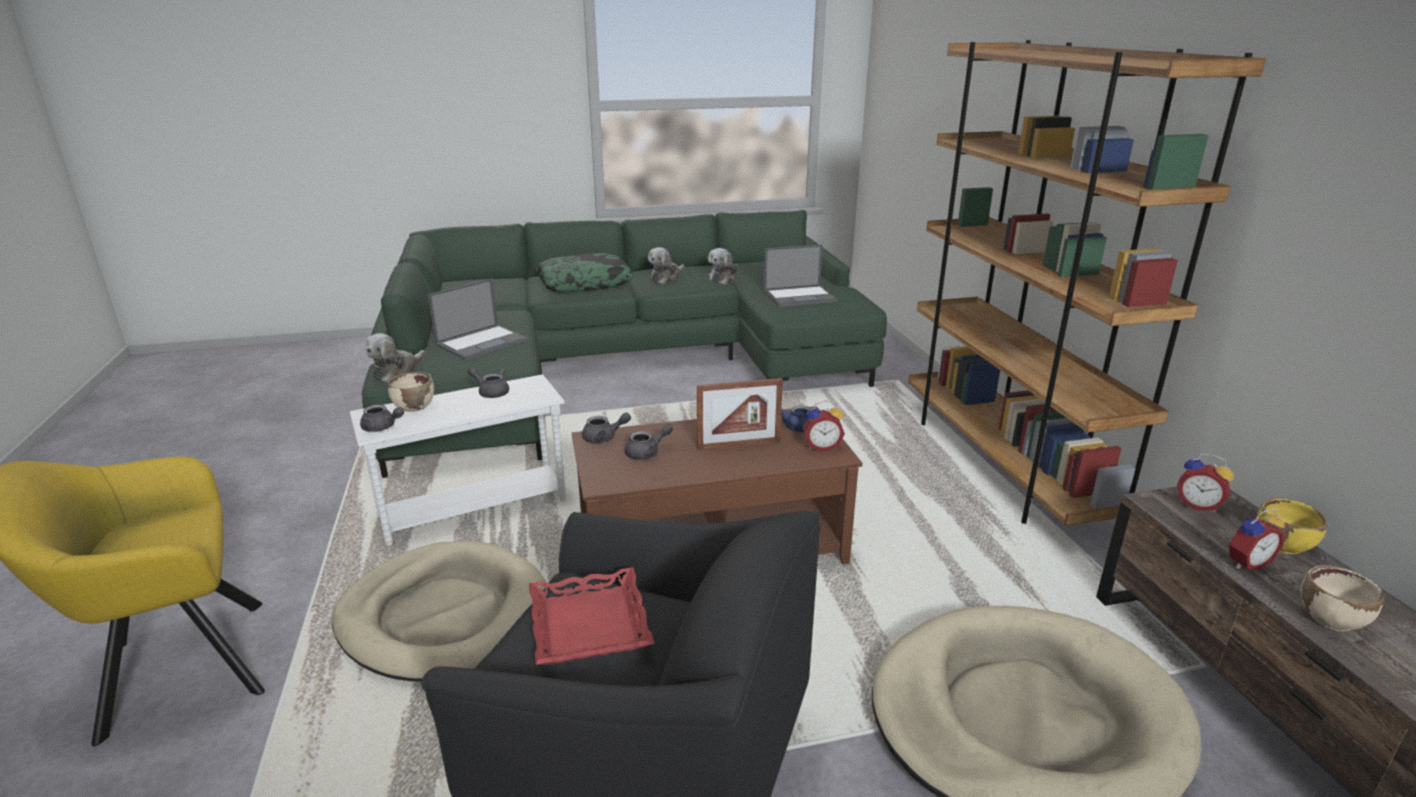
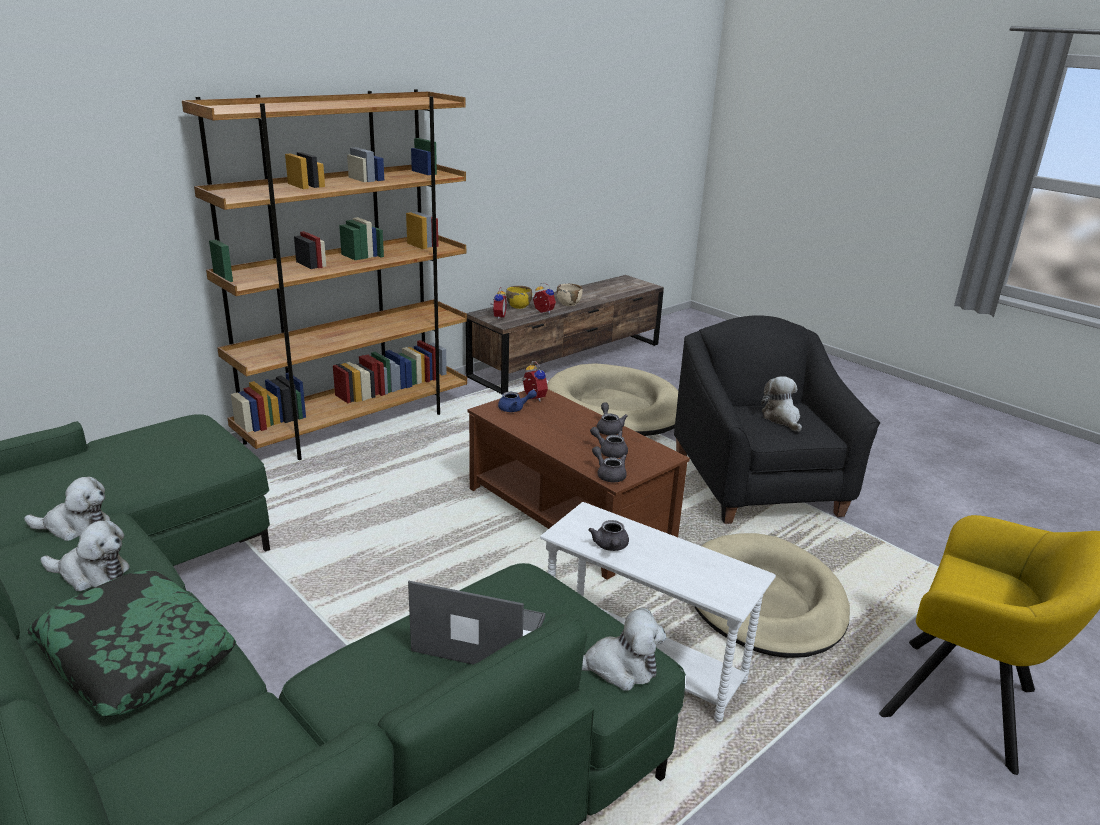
camera: 120 degrees left, 0 degrees up
(382, 428) = (741, 574): grey teapot -> grey teapot (609, 429)
(414, 407) = (688, 579): beige bowl -> none
(588, 624) = (782, 418): red tray -> plush toy
(738, 445) = (560, 423): picture frame -> none
(800, 296) = (160, 458): laptop -> none

